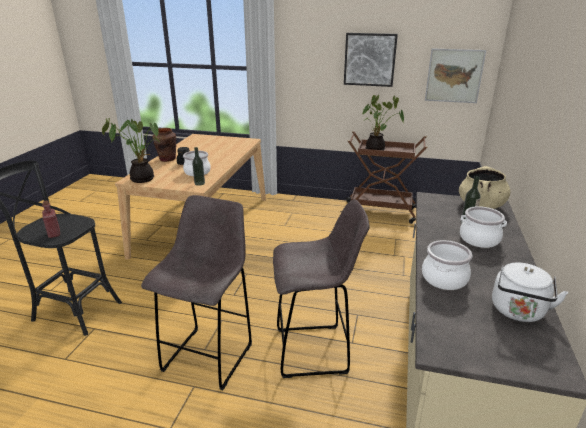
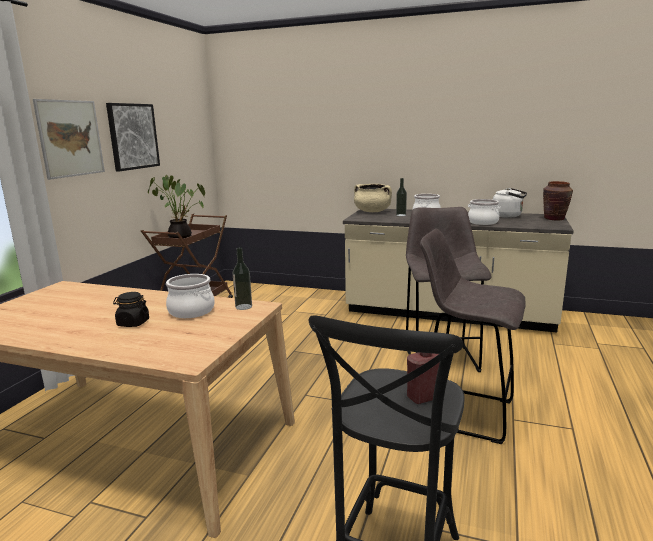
camera: 85 degrees left, 10 degrees down
(142, 178) = (188, 351): potted plant -> none
(167, 159) = (90, 340): brown vase -> brown vase (554, 218)
(454, 76) = (193, 146): picture -> picture (70, 138)

